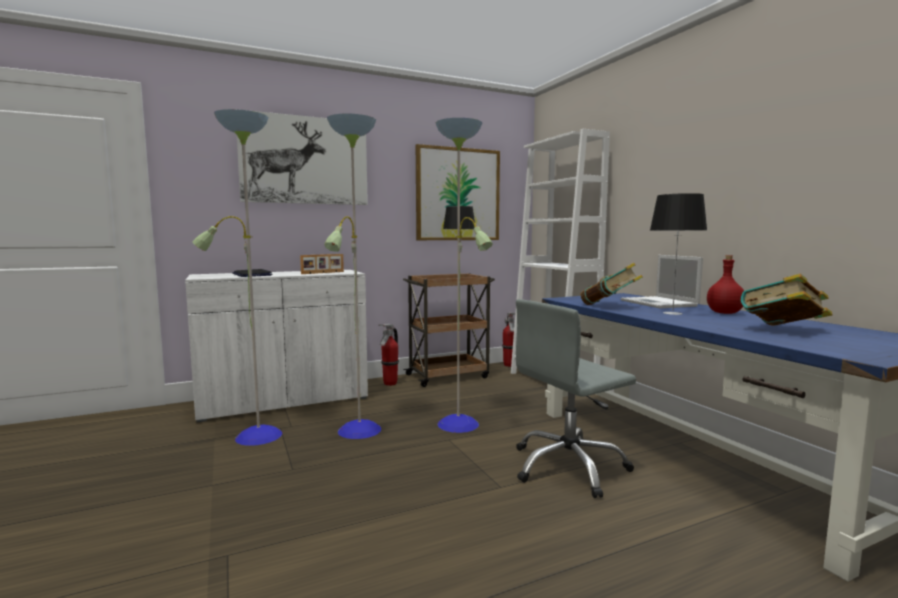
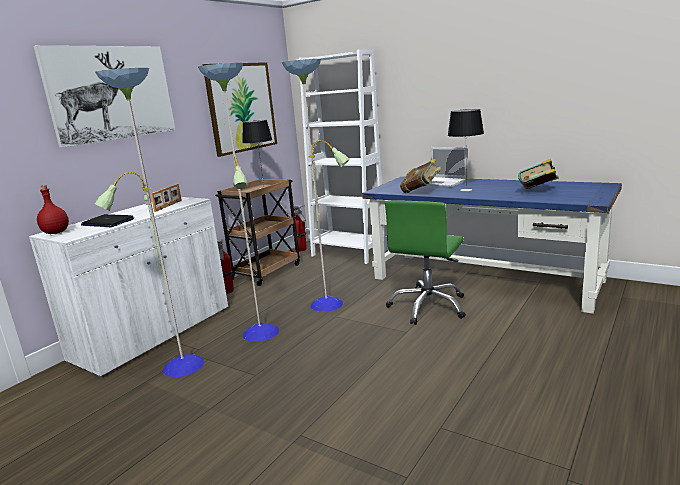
camera: 30 degrees left, 10 degrees up
(569, 467) = (428, 307): grey office chair -> green office chair
(724, 313) = (490, 183): red bottle -> red bottle (56, 232)

